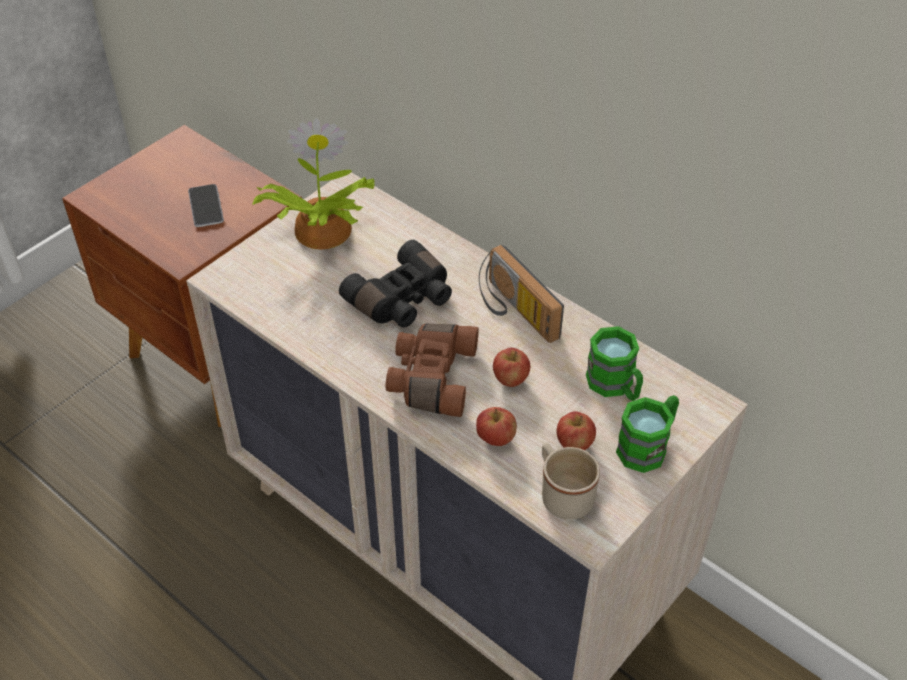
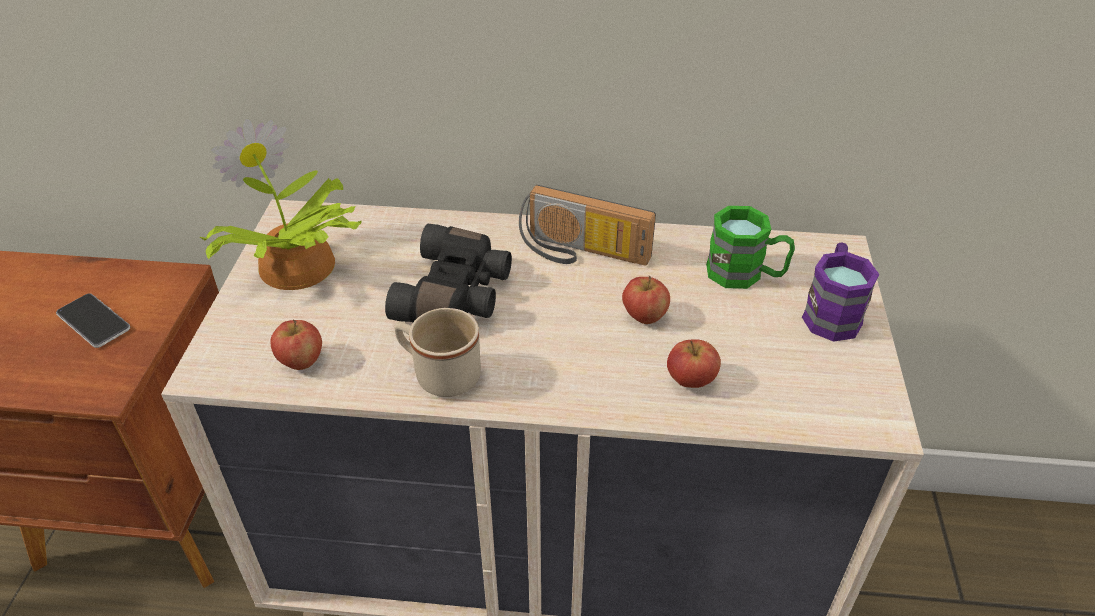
camera: 35 degrees left, 5 degrees down
(430, 378) = (563, 356): brown binoculars -> none
(562, 494) = (810, 399): beige mug -> beige mug (439, 374)
(574, 444) = (768, 345): apple -> apple (301, 361)
(648, 445) = (831, 312): green mug -> purple mug

